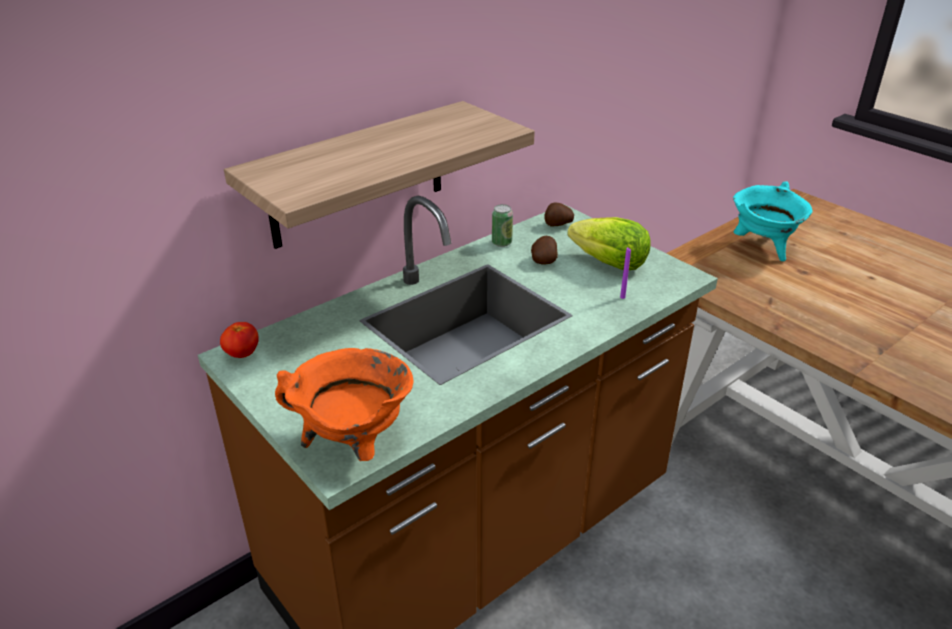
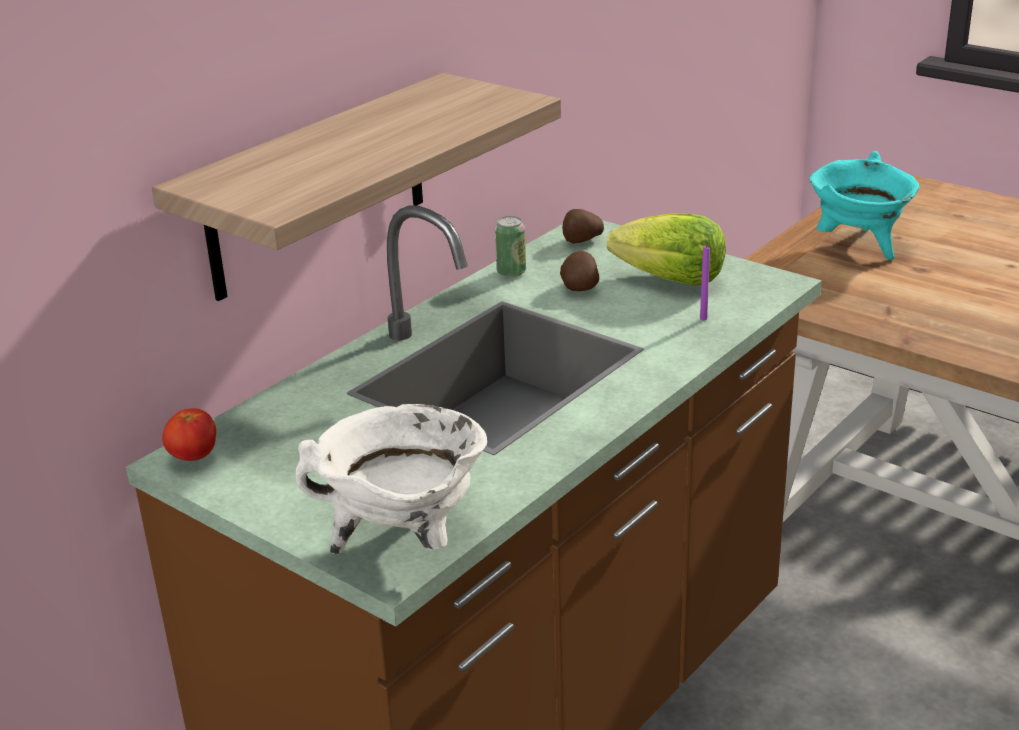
camera: 10 degrees left, 5 degrees down
(354, 445) = (405, 541): orange cooking pot -> white cooking pot

